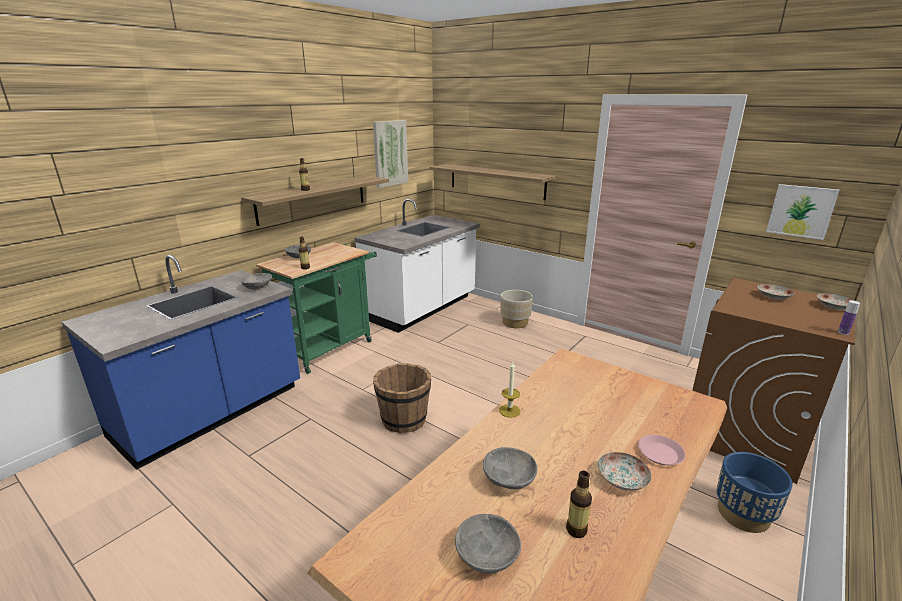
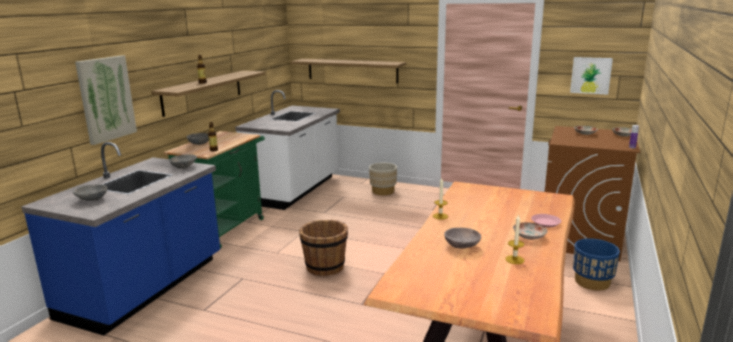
camera: 15 degrees left, 5 degrees down
(390, 153) = (257, 50): picture -> picture (106, 99)
(486, 557) = (470, 277): grey bowl -> grey bowl (91, 200)
(576, 530) = (514, 259): bottle -> candle

